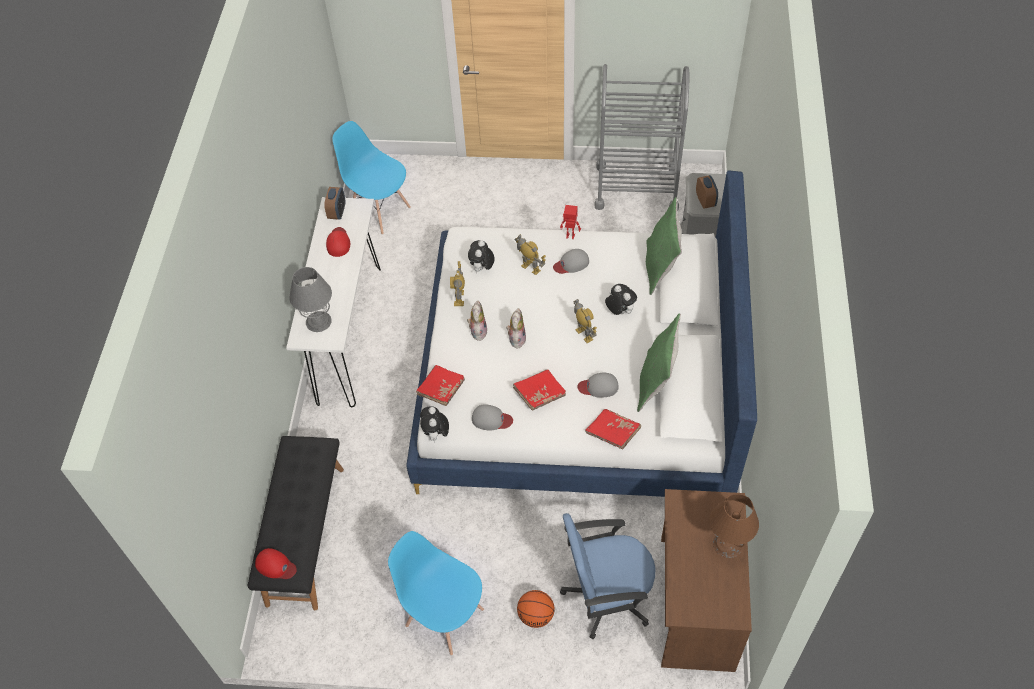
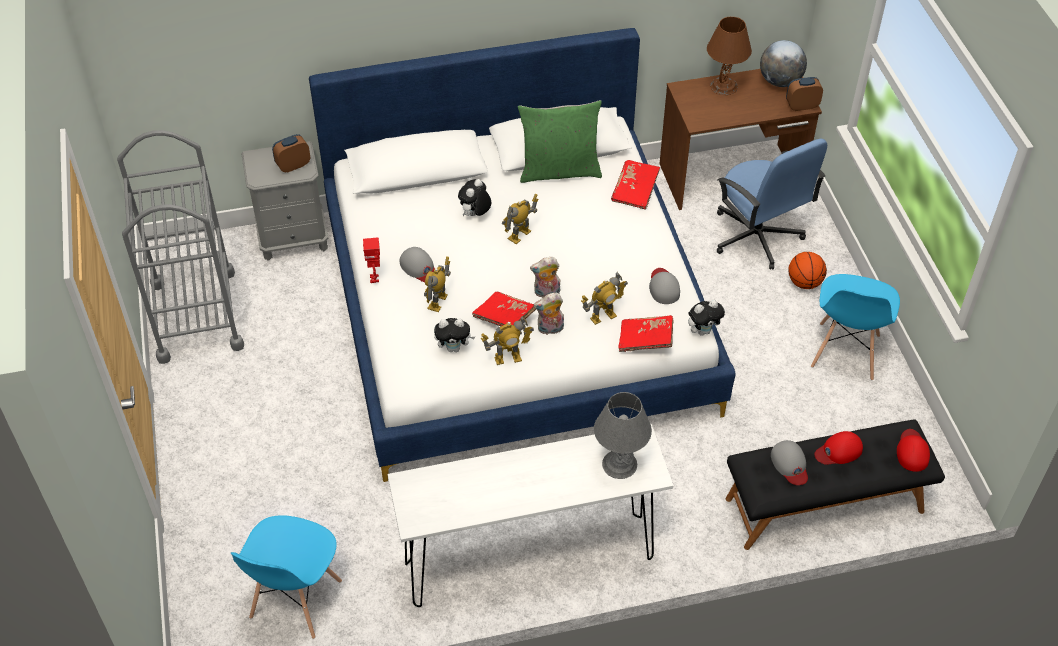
camera: 110 degrees left, 5 degrees down
(337, 212) = (426, 508): alarm clock -> alarm clock (801, 106)
(338, 243) = (481, 488): red cap -> red cap (838, 451)
(476, 368) = (603, 316): none -> toy robot
(539, 394) = (614, 255): red book -> red book (504, 317)
(598, 387) = (584, 211): grey cap -> grey cap (790, 464)
(660, 267) = (400, 193): green pillow -> none
(723, 602) = (780, 81): none -> globe

